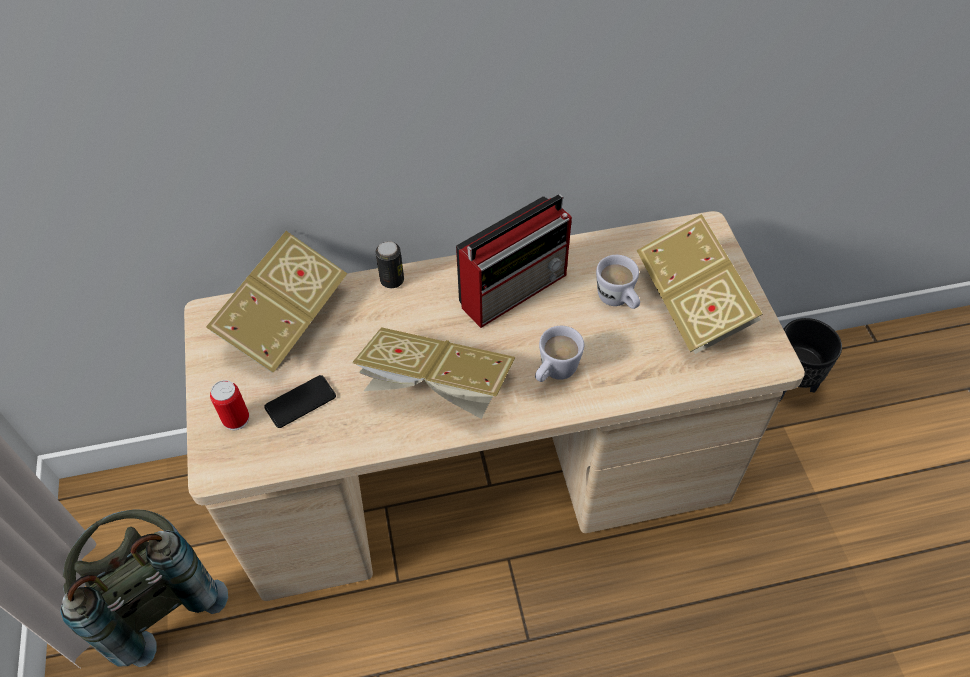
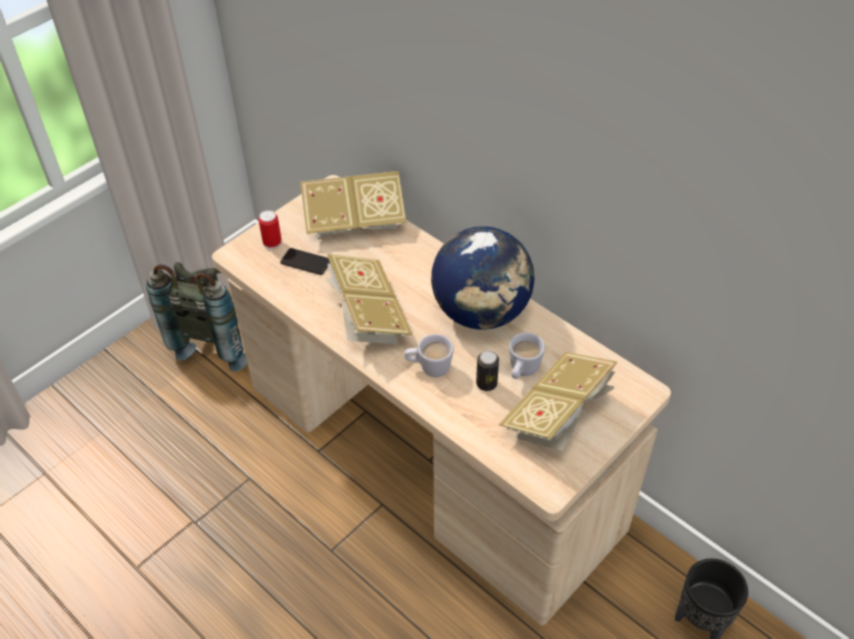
camera: 55 degrees right, 5 degrees down
(392, 280) = (431, 250): can -> can (486, 383)
(515, 288) = (481, 312): radio -> globe

